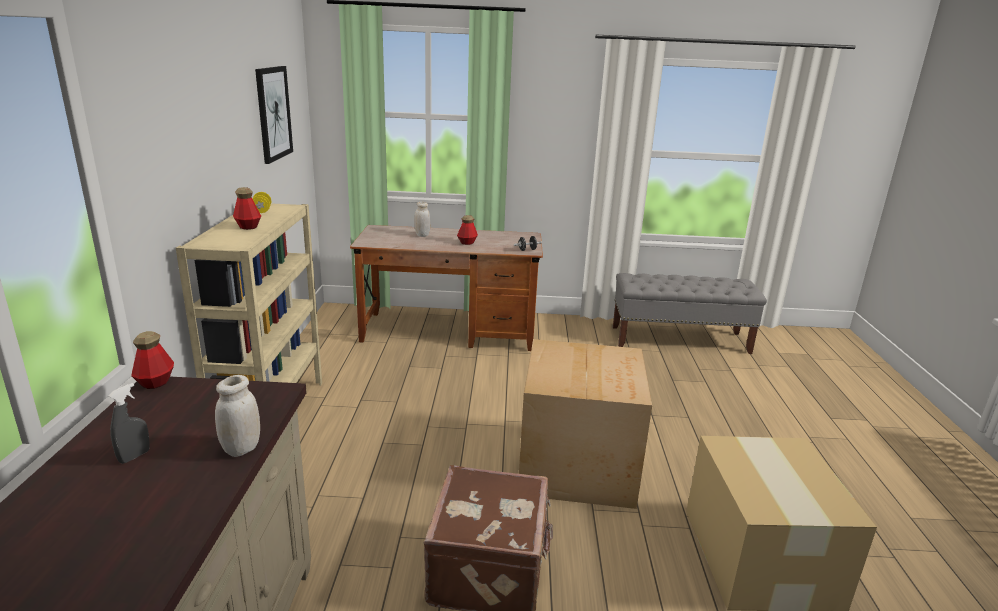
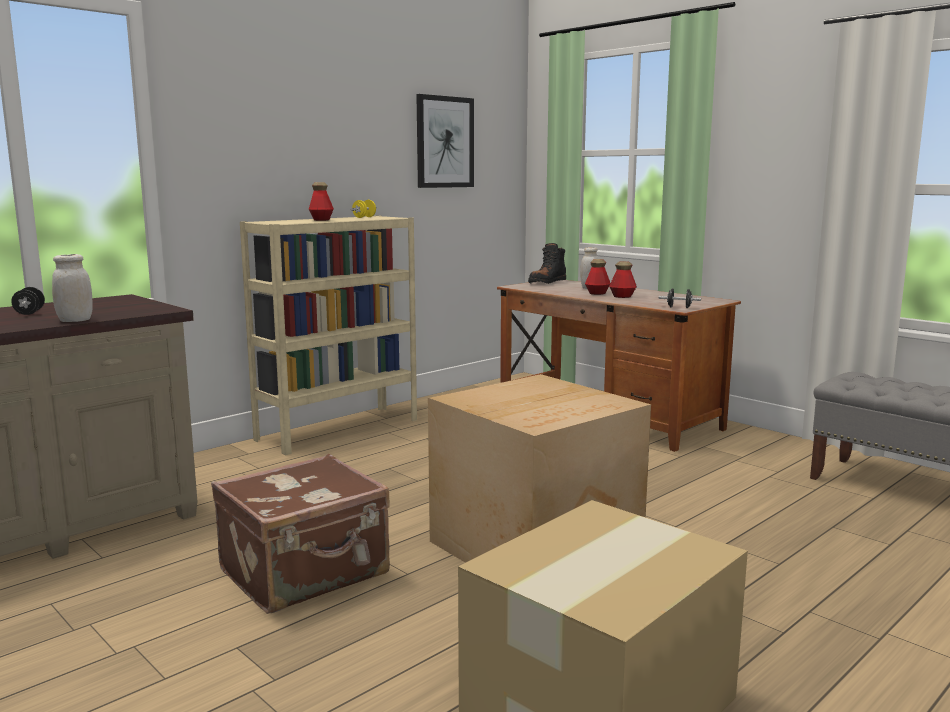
camera: 45 degrees right, 10 degrees down
(134, 456) = (29, 313): grey spray bottle -> black dumbbell
(155, 382) = (126, 296): bottle -> bottle (597, 293)
(376, 232) = (547, 282): none -> black boot

